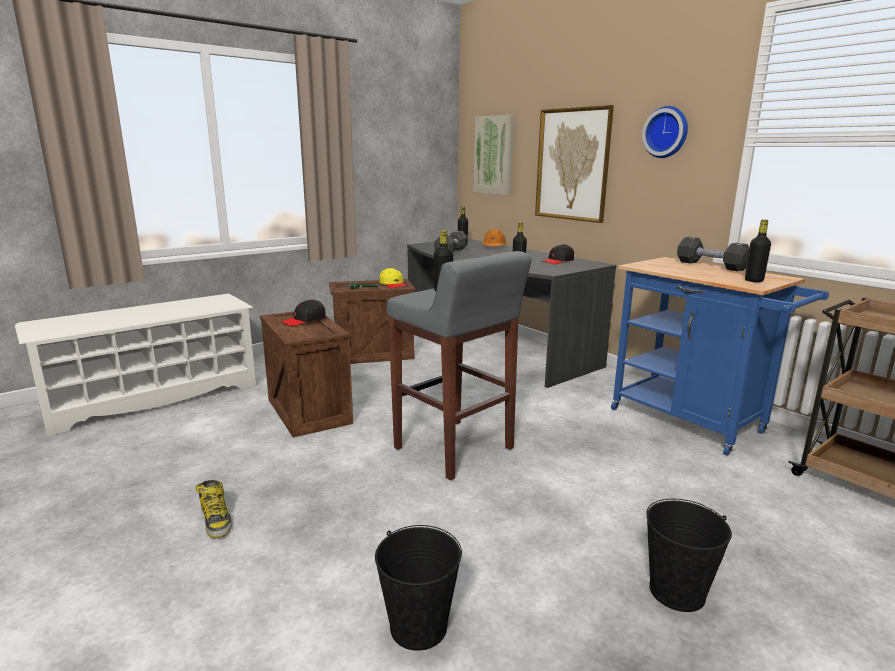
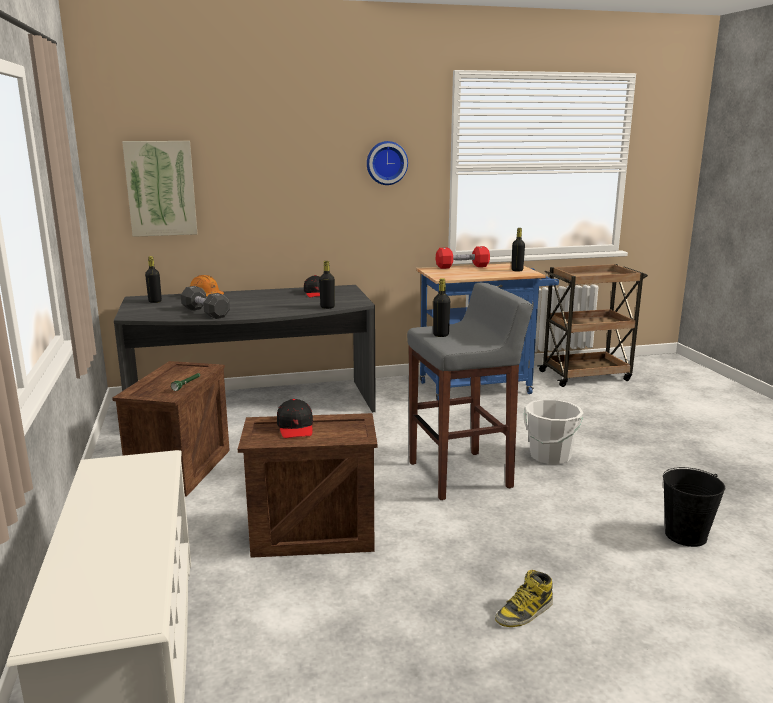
camera: 65 degrees left, 0 degrees up
(216, 520) = (524, 612): boot -> boot turned 150 degrees clockwise
(393, 284) = (188, 370): yellow cap -> none
(552, 493) = (550, 456): none -> white bucket
(572, 164) = (286, 194): picture -> none
(677, 592) = (664, 453): black bucket -> none
(711, 266) = (462, 267): black dumbbell -> red dumbbell

